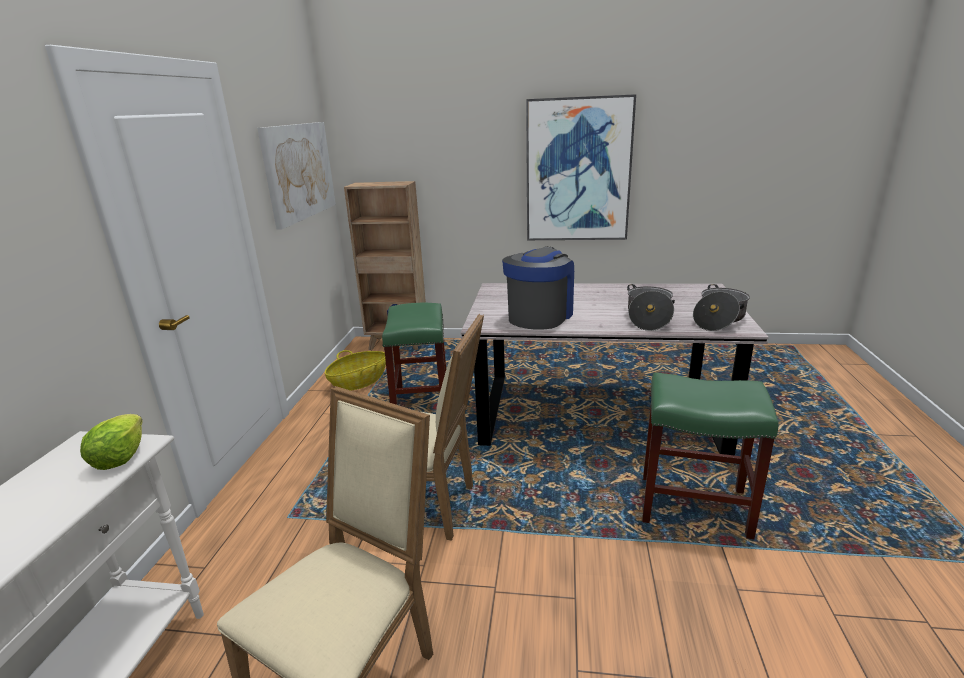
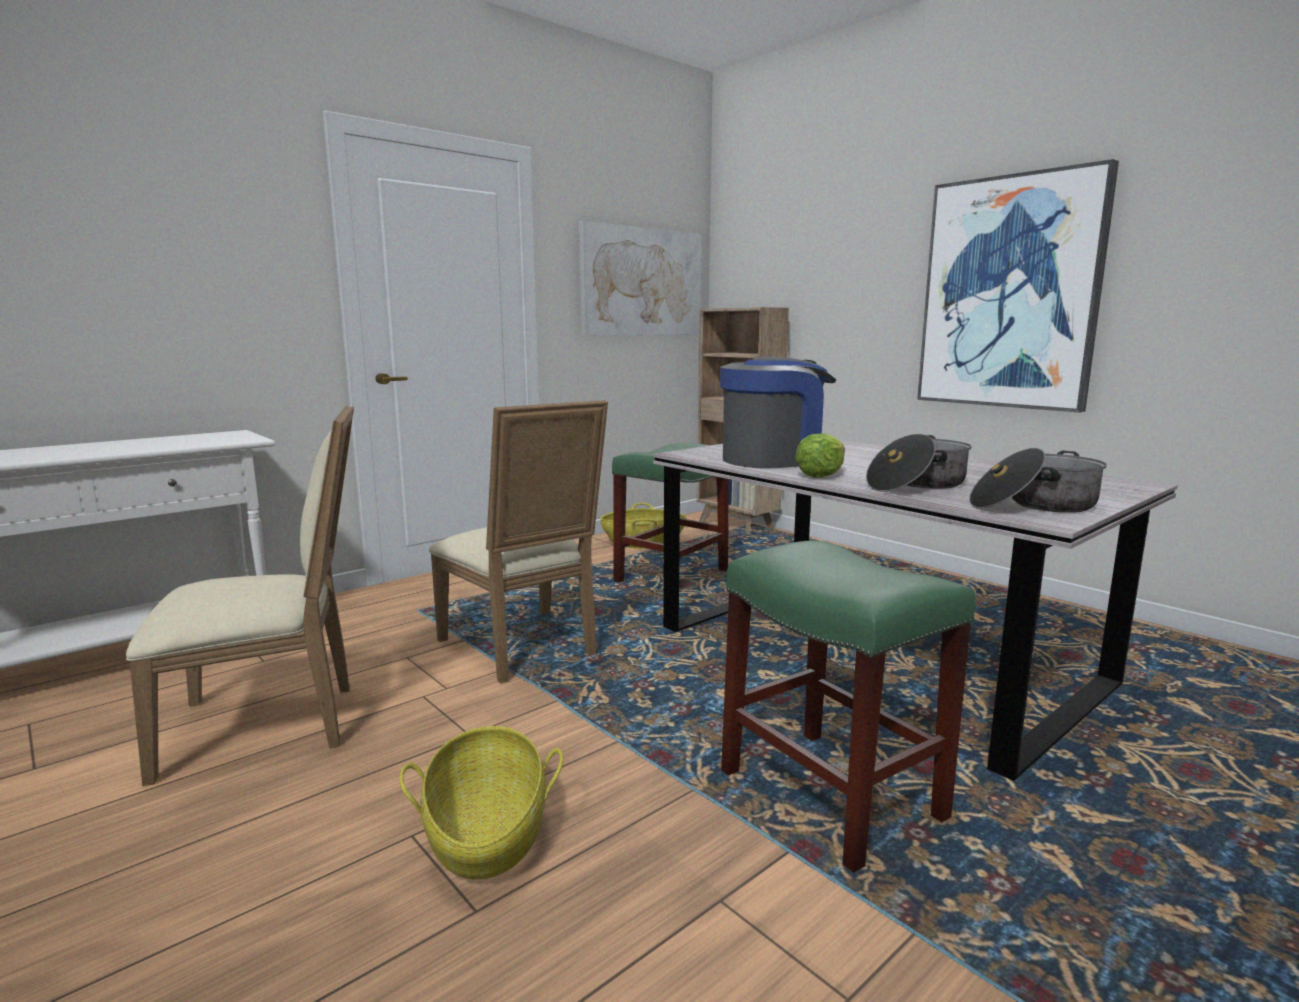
camera: 40 degrees right, 10 degrees down
(120, 458) = (223, 440): lettuce -> lettuce (820, 475)
(609, 638) = (487, 834): none -> basket

